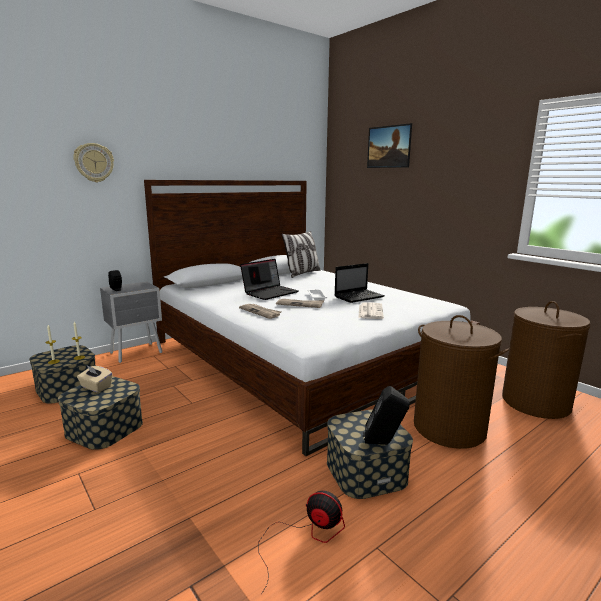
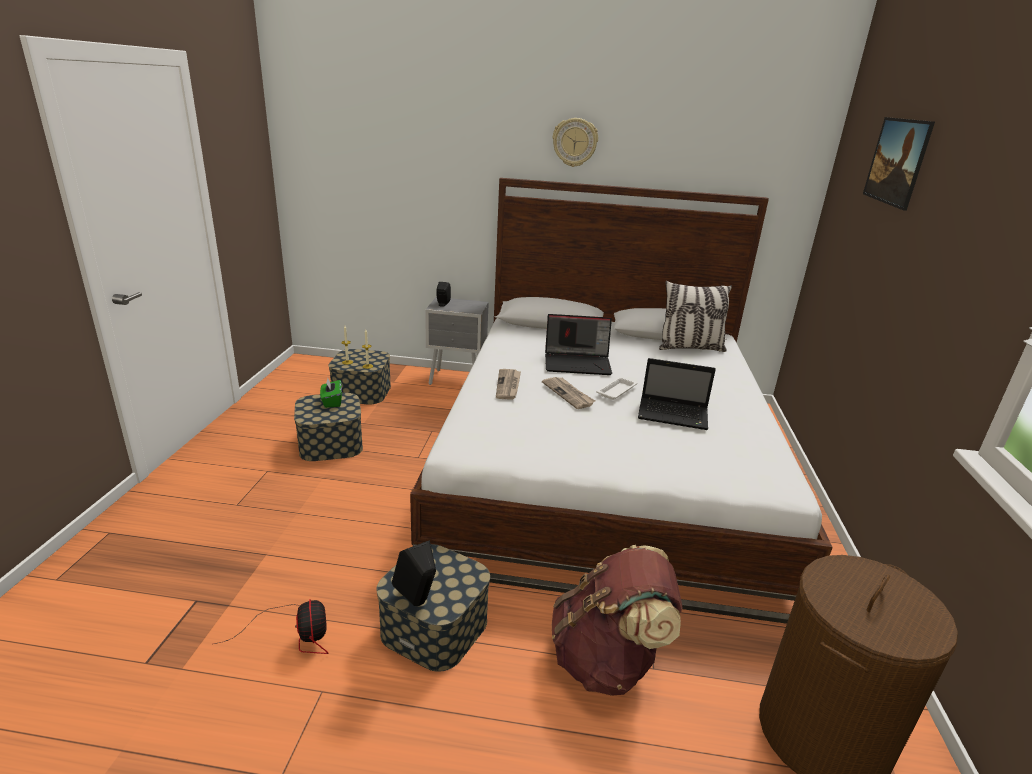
camera: 45 degrees right, 10 degrees up
(94, 162) = (447, 153): wall clock -> wall clock (575, 142)
(96, 387) = (332, 402): beige tissue box -> green tissue box
(370, 311) = (632, 442): newspaper -> none
(449, 428) = (607, 660): brown laundry basket -> brown backpack

